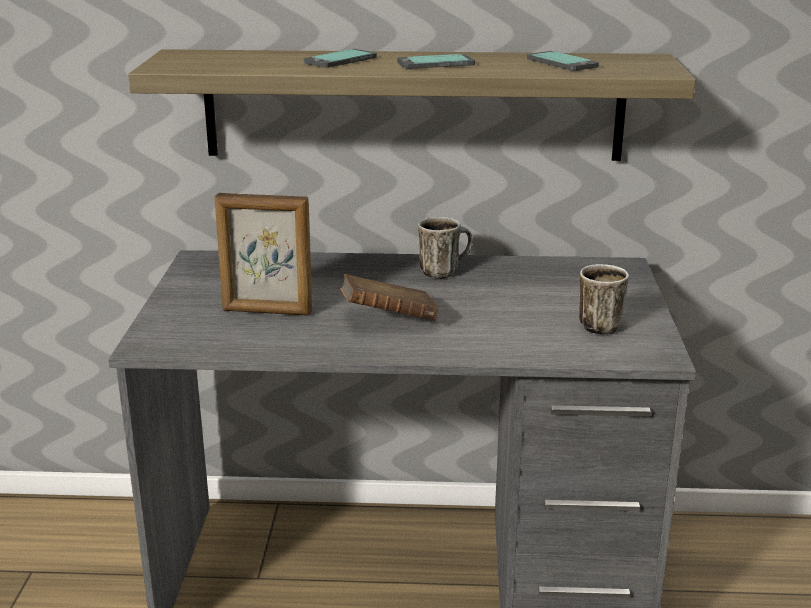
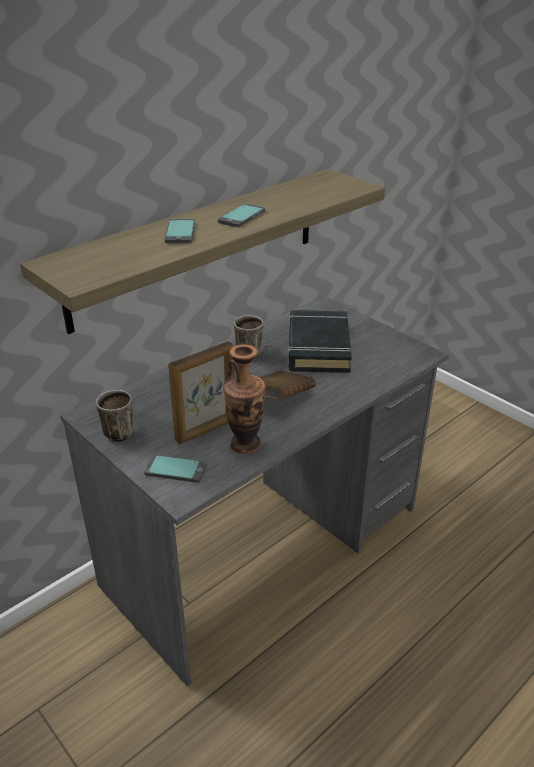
camera: 45 degrees left, 10 degrees up
(276, 338) = (245, 444): none -> vase
(529, 297) = (318, 347): none -> black book
(562, 63) = (301, 194): phone -> phone (176, 469)
(602, 325) = (375, 347): mug -> mug (118, 431)

